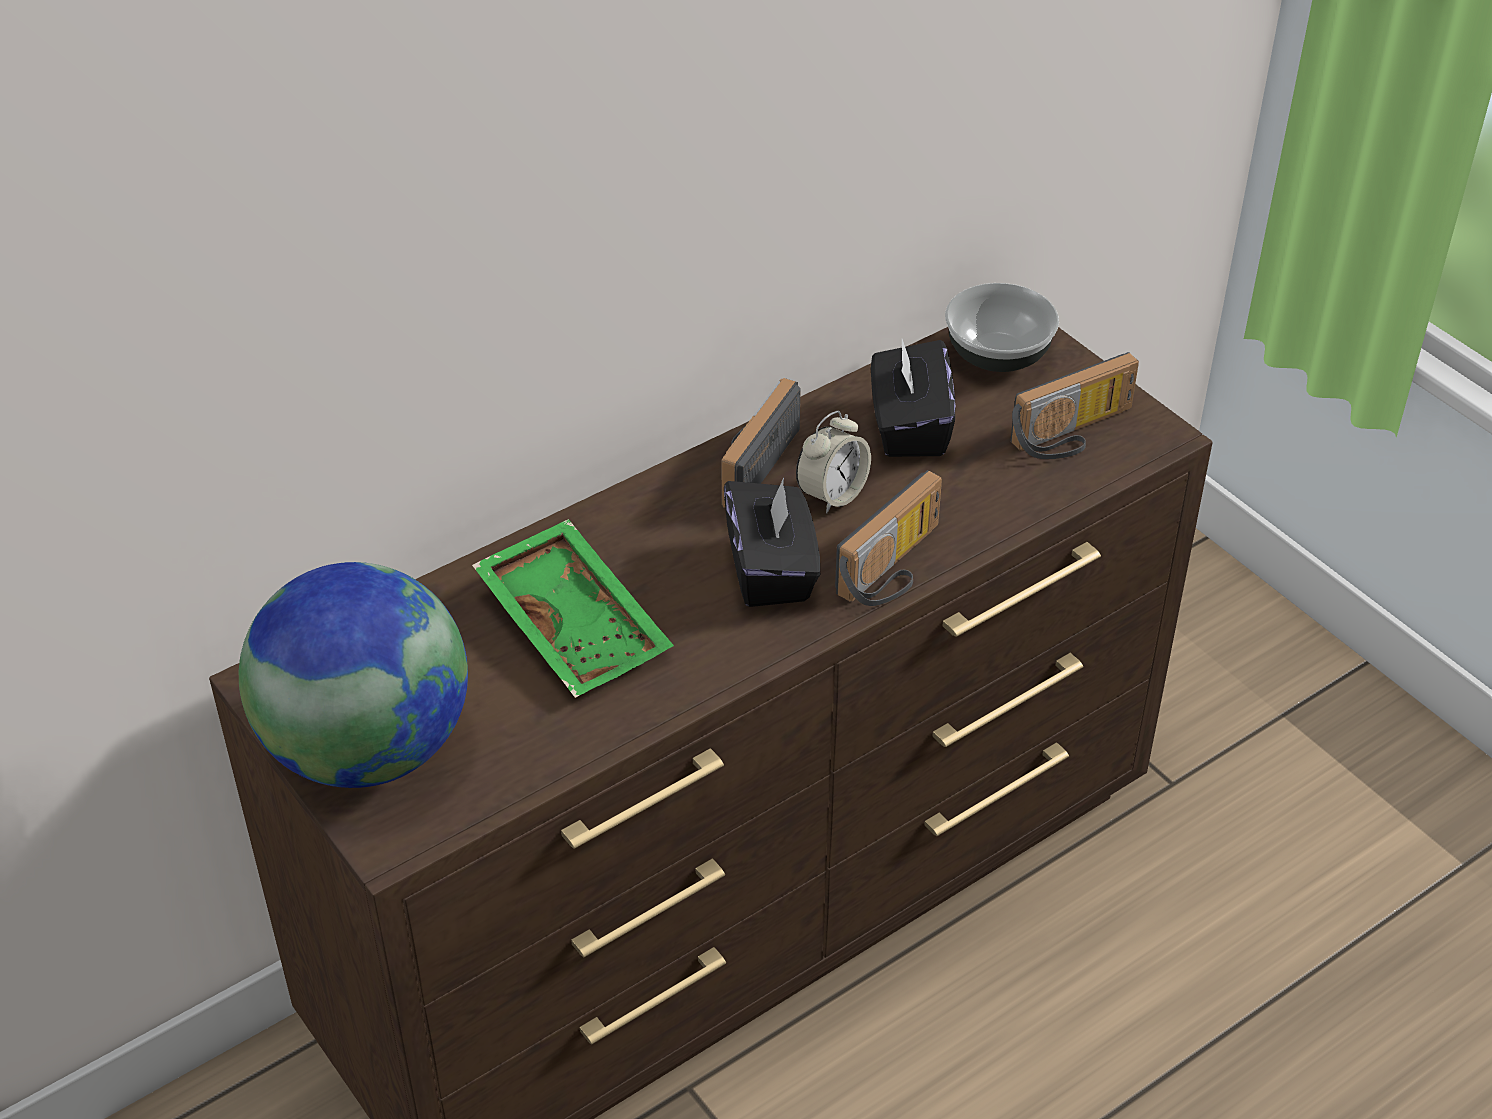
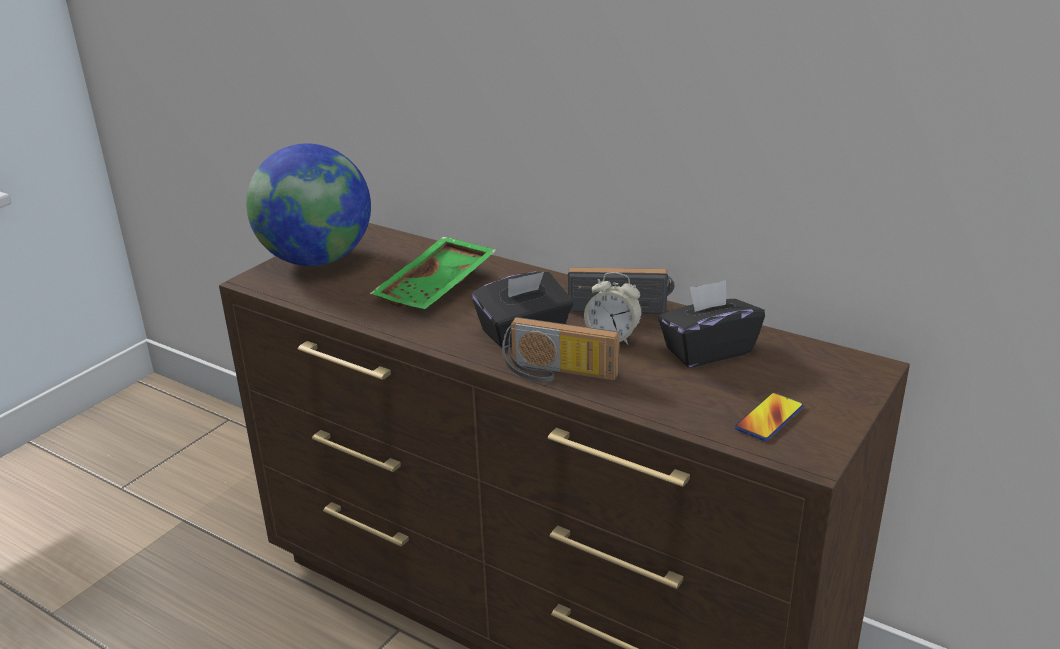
camera: 70 degrees right, 15 degrees down
(999, 355) = (827, 369): bowl -> none
(1075, 434) = (769, 418): radio -> phone

